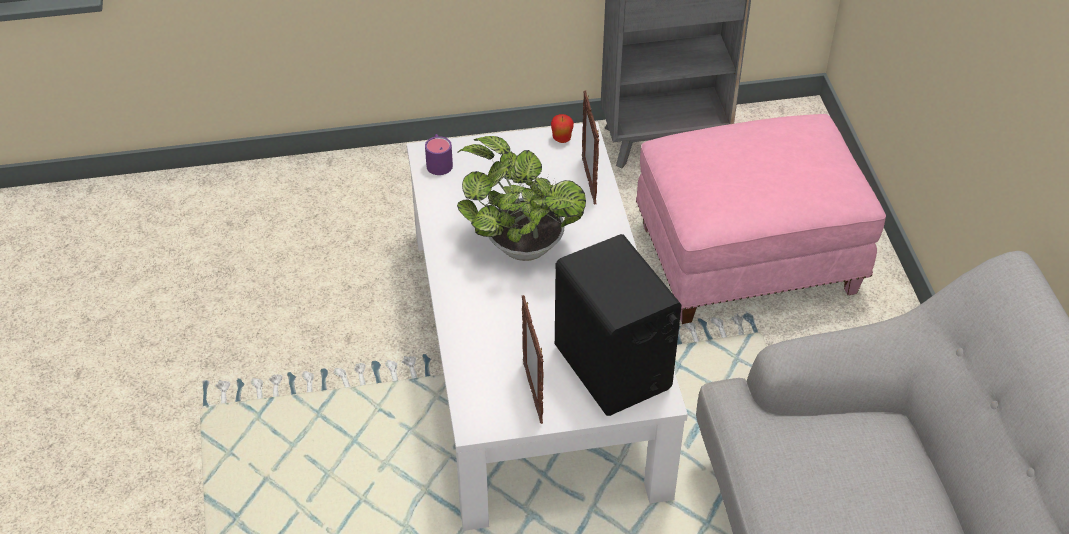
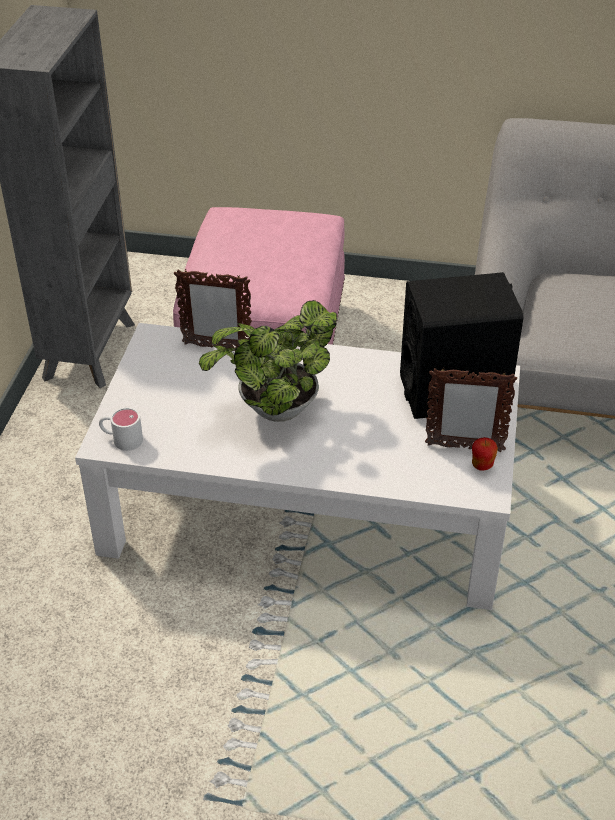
camera: 70 degrees left, 5 degrees down
(439, 162) = (121, 439): purple mug -> white mug
(561, 139) = (148, 350): apple -> apple (482, 466)

